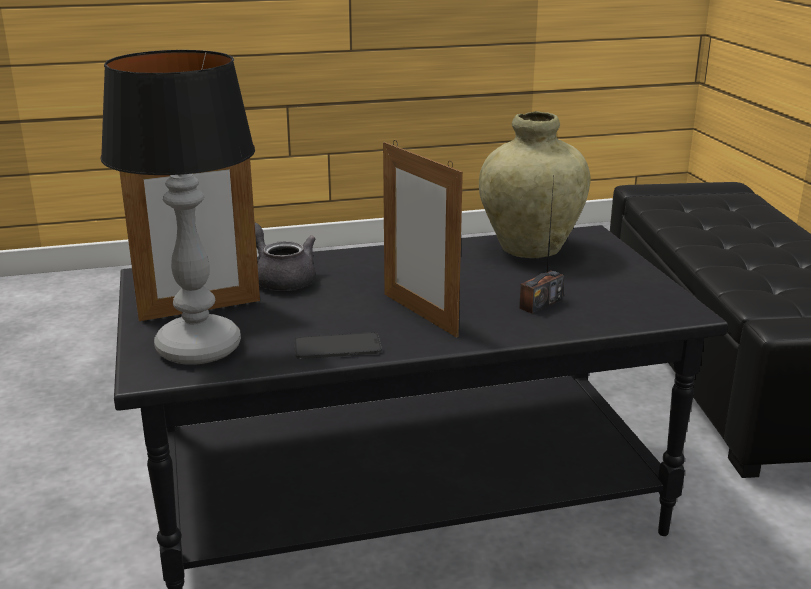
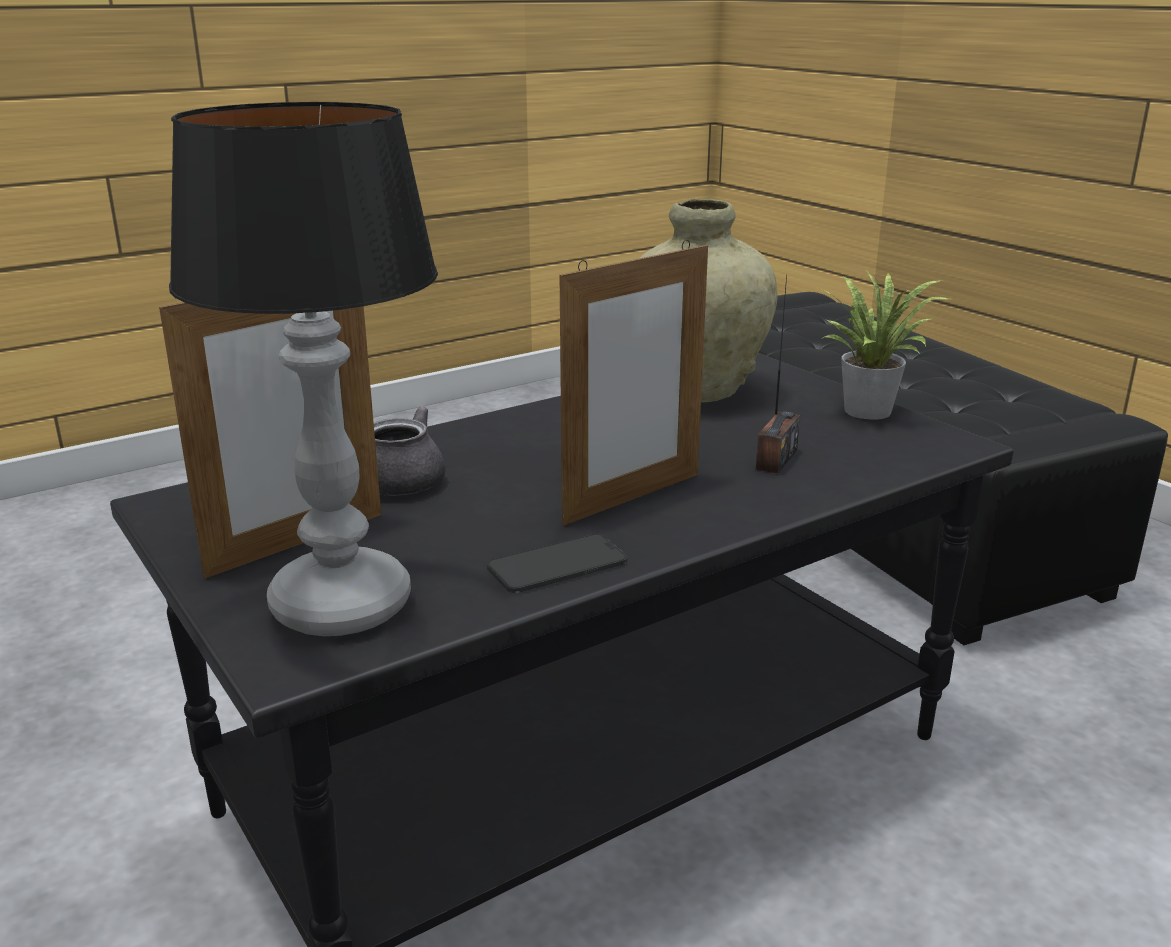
camera: 20 degrees left, 0 degrees up
(419, 314) = (632, 498): picture frame -> picture frame turned 75 degrees counterclockwise
(645, 279) = (870, 409): none -> potted plant

